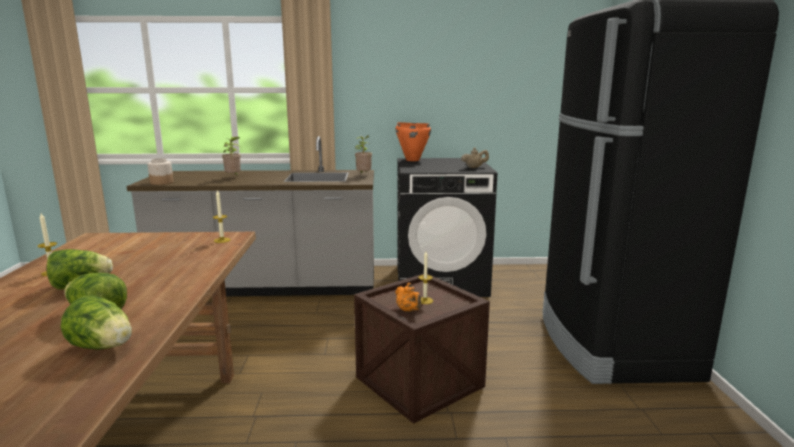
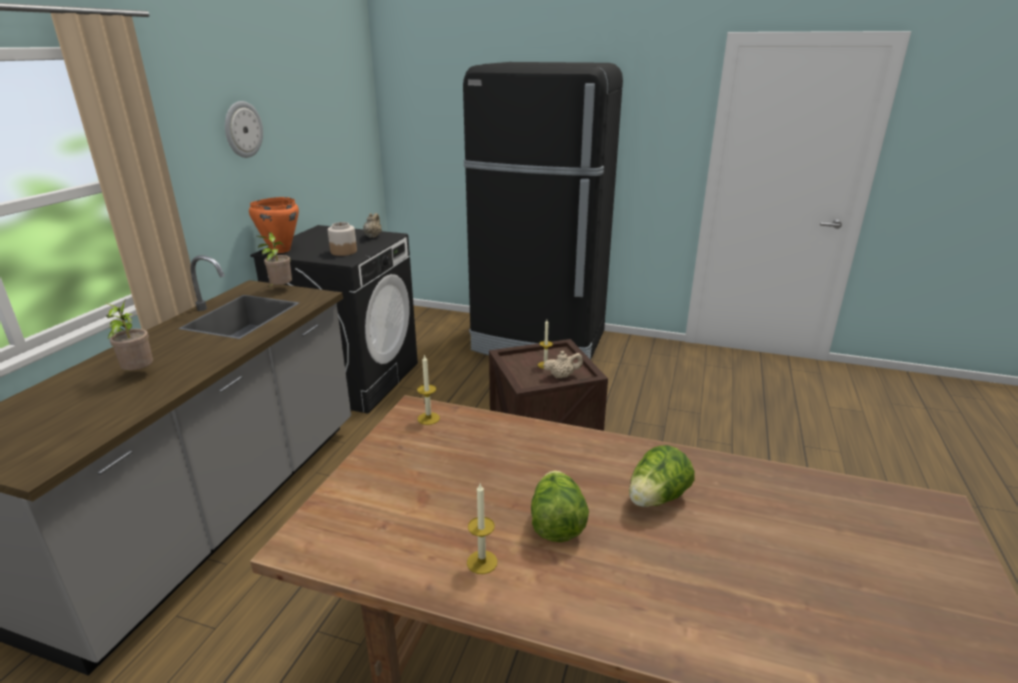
camera: 70 degrees left, 10 degrees up
(103, 347) = (736, 485): lettuce -> none
(162, 182) = (65, 446): jar -> jar (343, 251)
(408, 311) = (562, 376): orange teapot -> beige teapot
(416, 73) = (242, 129): none -> wall clock

